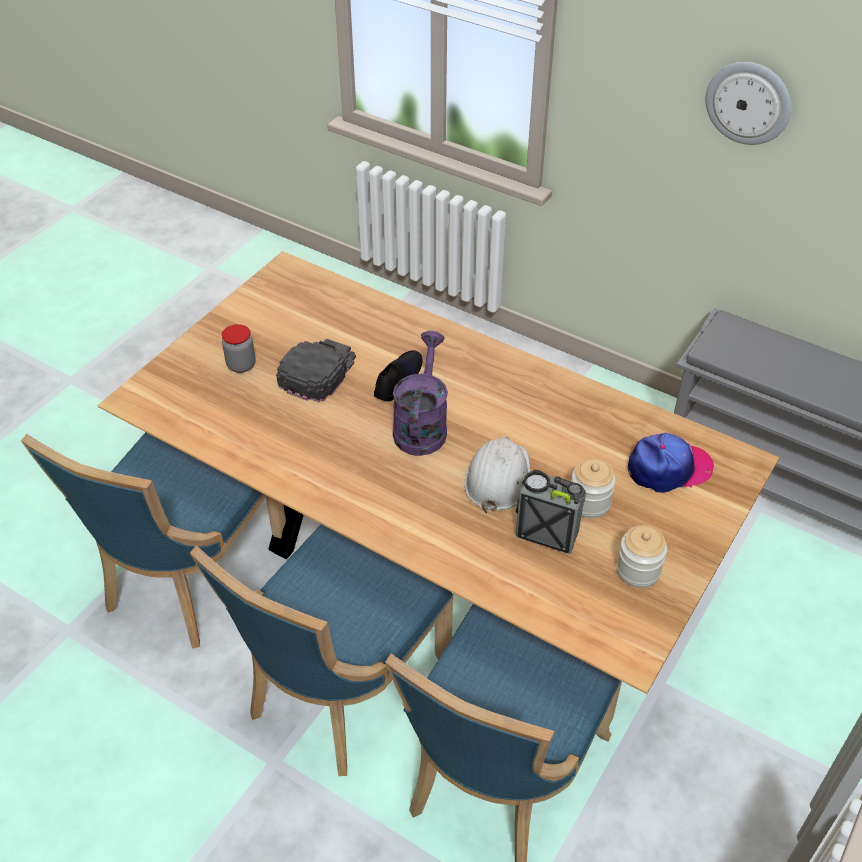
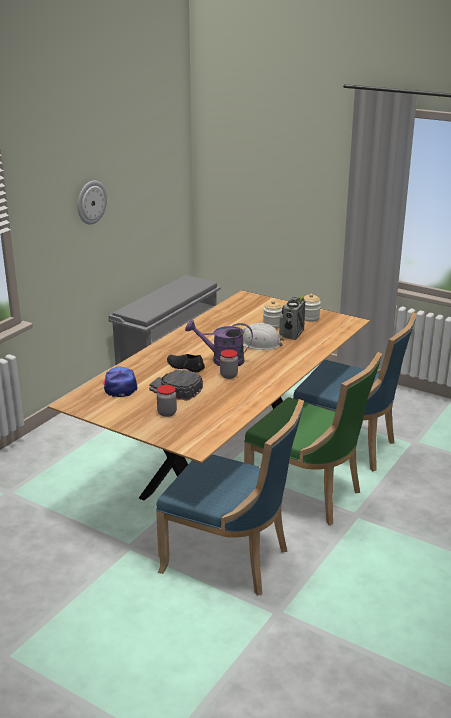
camera: 90 degrees left, 20 degrees down
(340, 690) = (308, 494): blue chair -> green chair
(361, 434) = (228, 375): none -> jar
(668, 469) = (250, 309): cap -> cap (120, 386)

